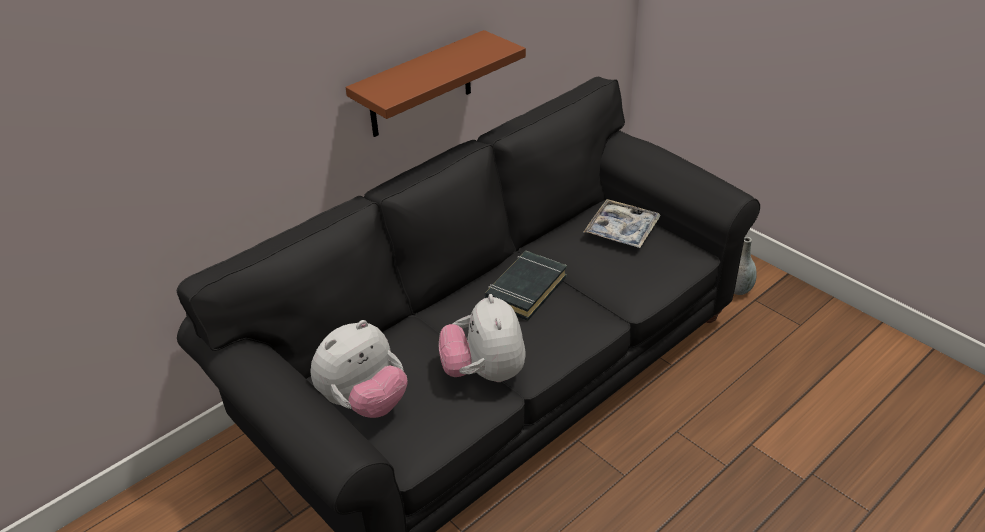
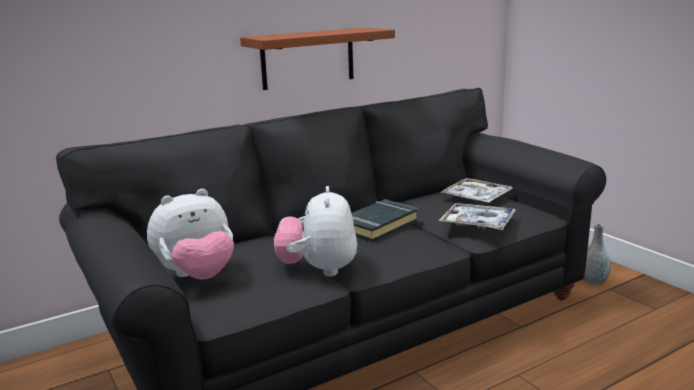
camera: 10 degrees right, 20 degrees down
(632, 281) = (478, 224): none -> tray

